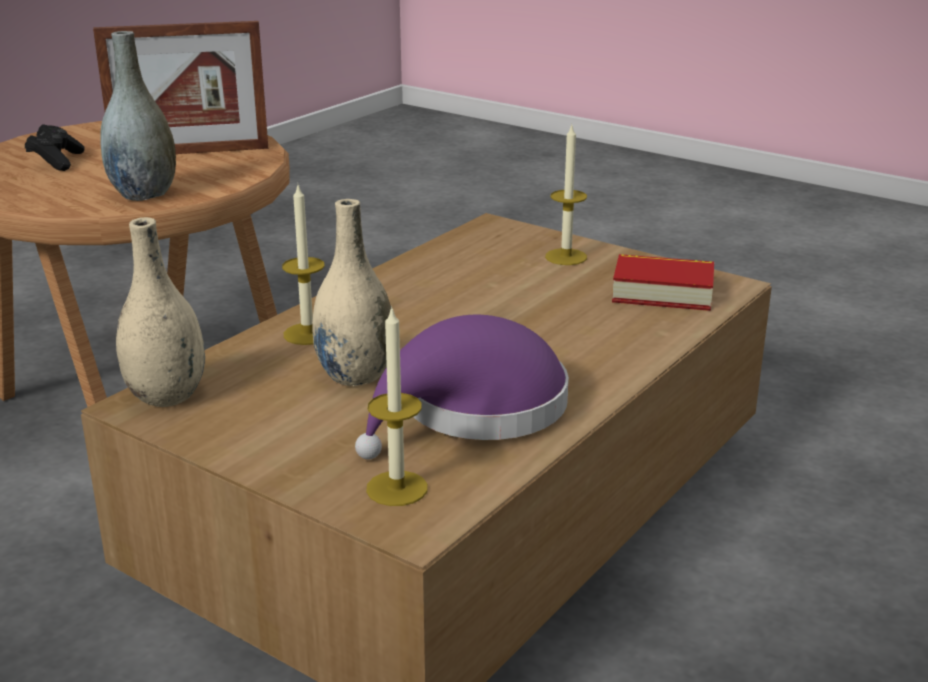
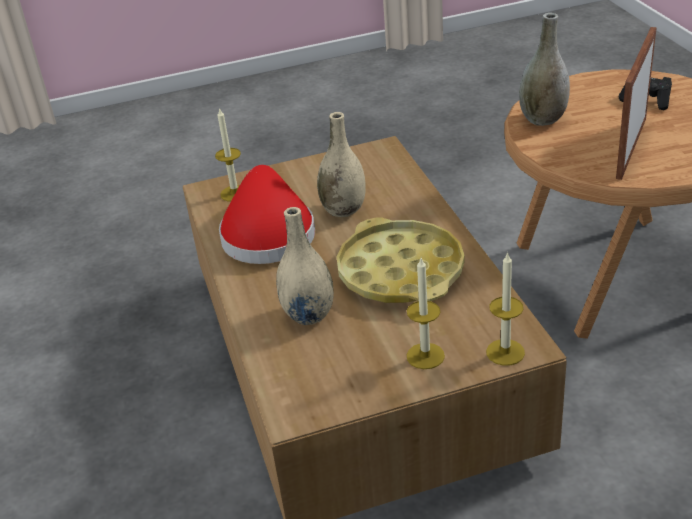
camera: 130 degrees right, 10 degrees up
(167, 396) = (382, 156): beige vase -> beige vase (308, 315)
(307, 334) = (410, 208): candle -> candle (505, 352)
(450, 302) = (401, 271): none -> yellow tray
(474, 410) = (267, 233): purple hat -> red hat
(662, 292) = (316, 372): book -> none

